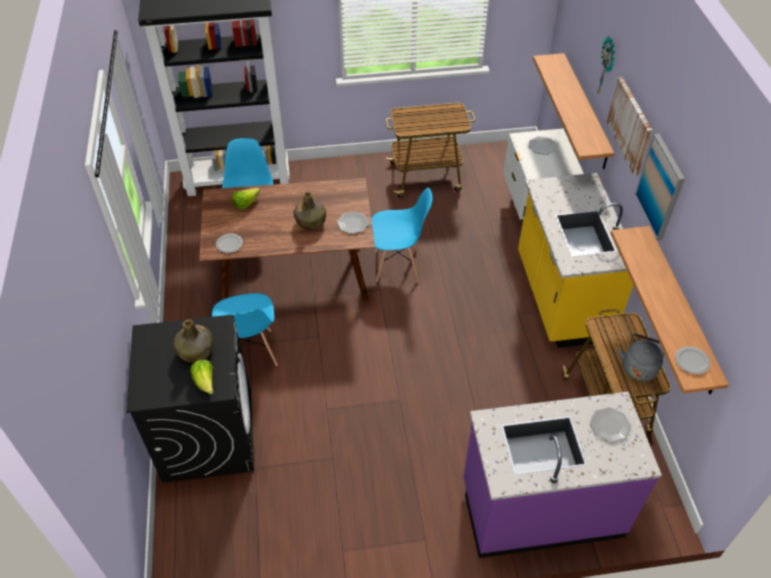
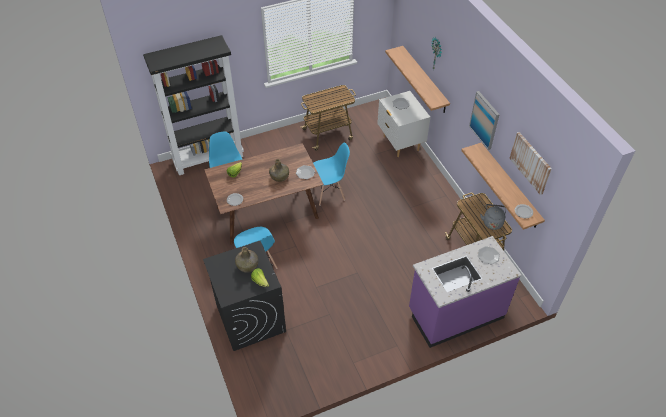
camera: 15 degrees left, 0 degrees up
(560, 298) = (431, 193): yellow counter -> none
(630, 125) = (458, 87): picture -> picture (531, 162)

